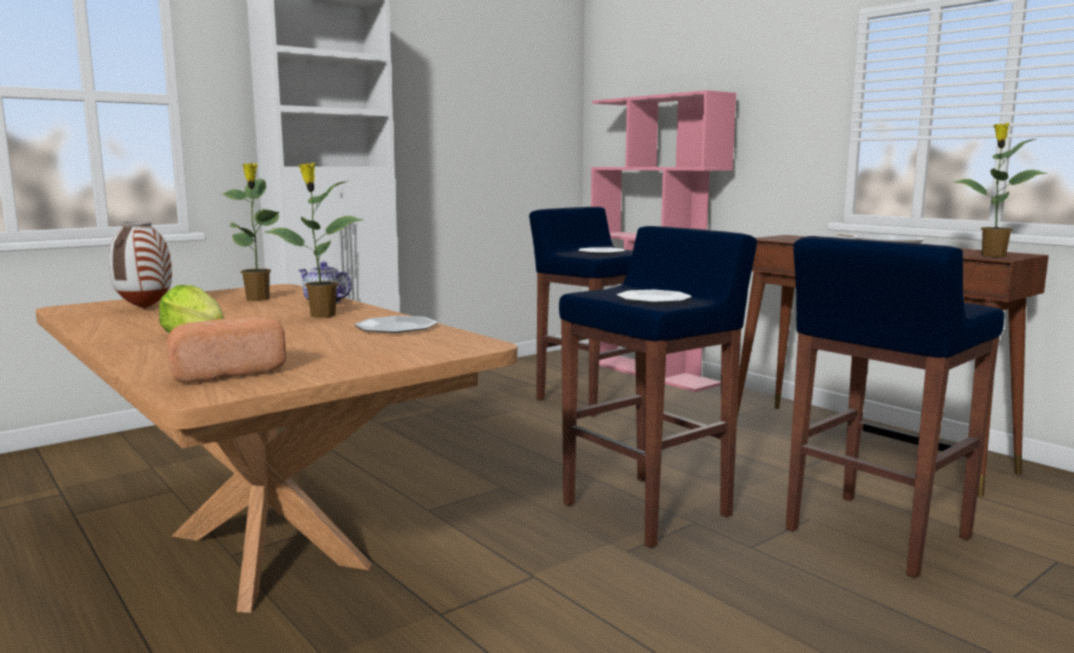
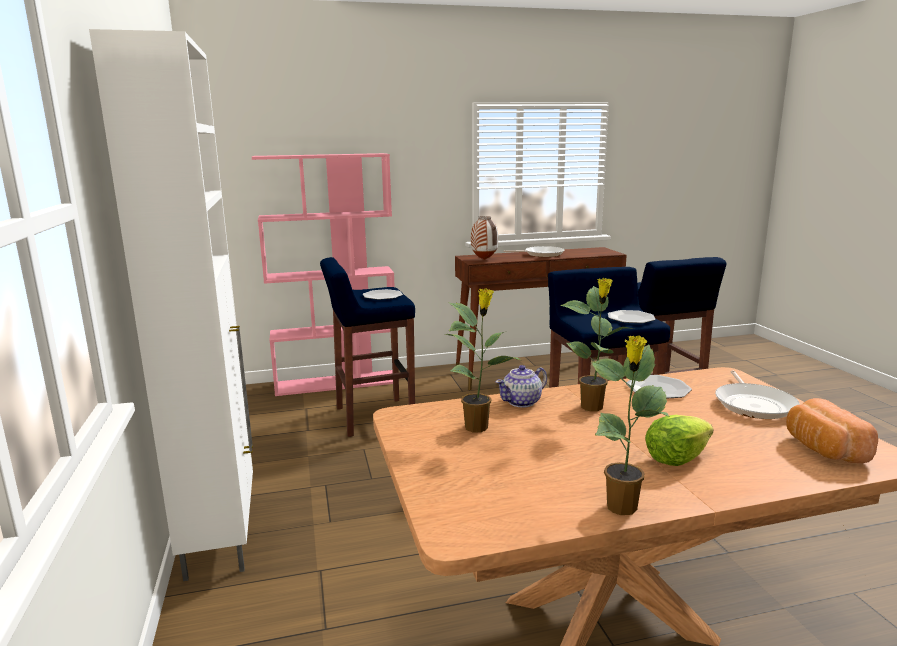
camera: 65 degrees left, 5 degrees up
(145, 308) = (498, 484): vase -> vase (483, 259)
(366, 353) = (753, 404): none -> frying pan
(992, 256) = (604, 252): potted plant -> potted plant (622, 508)

